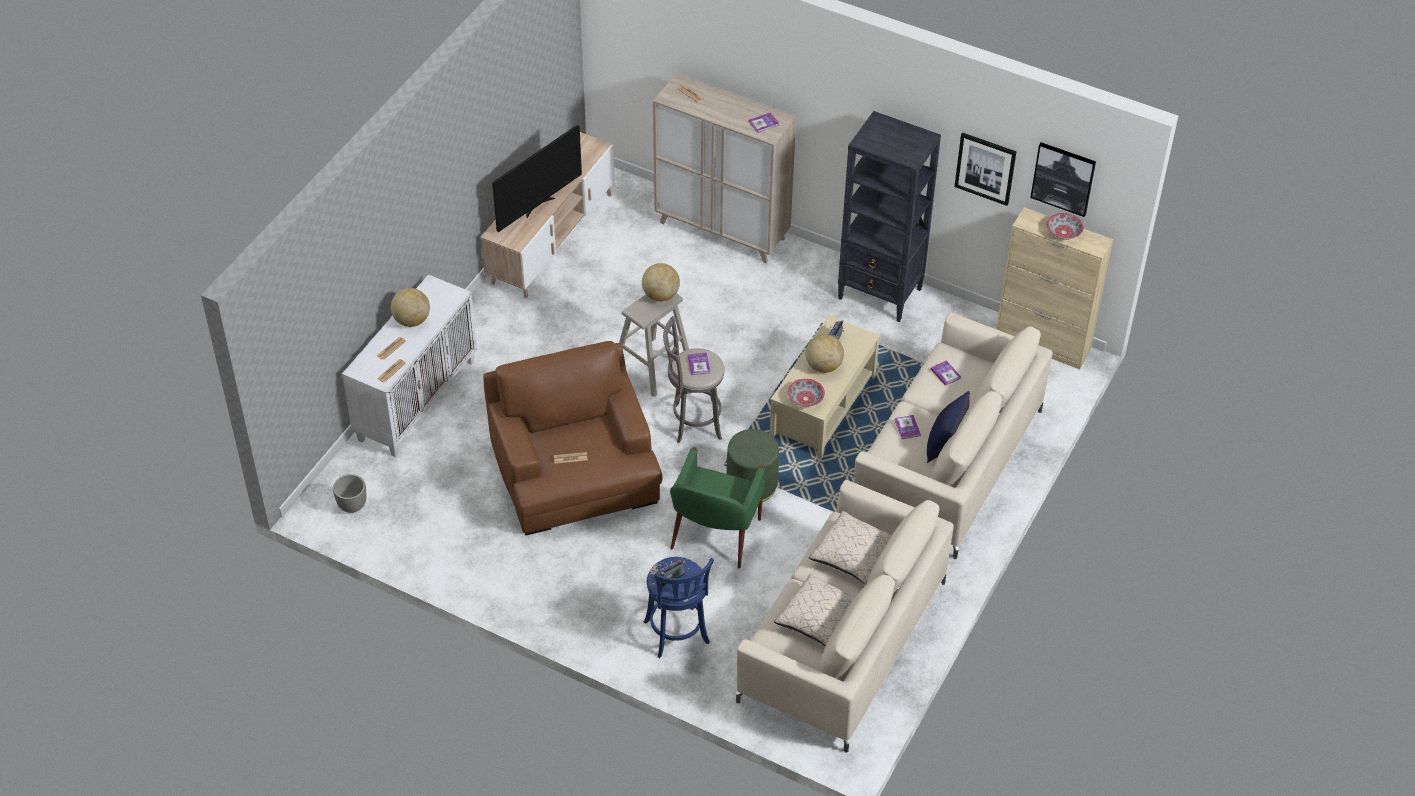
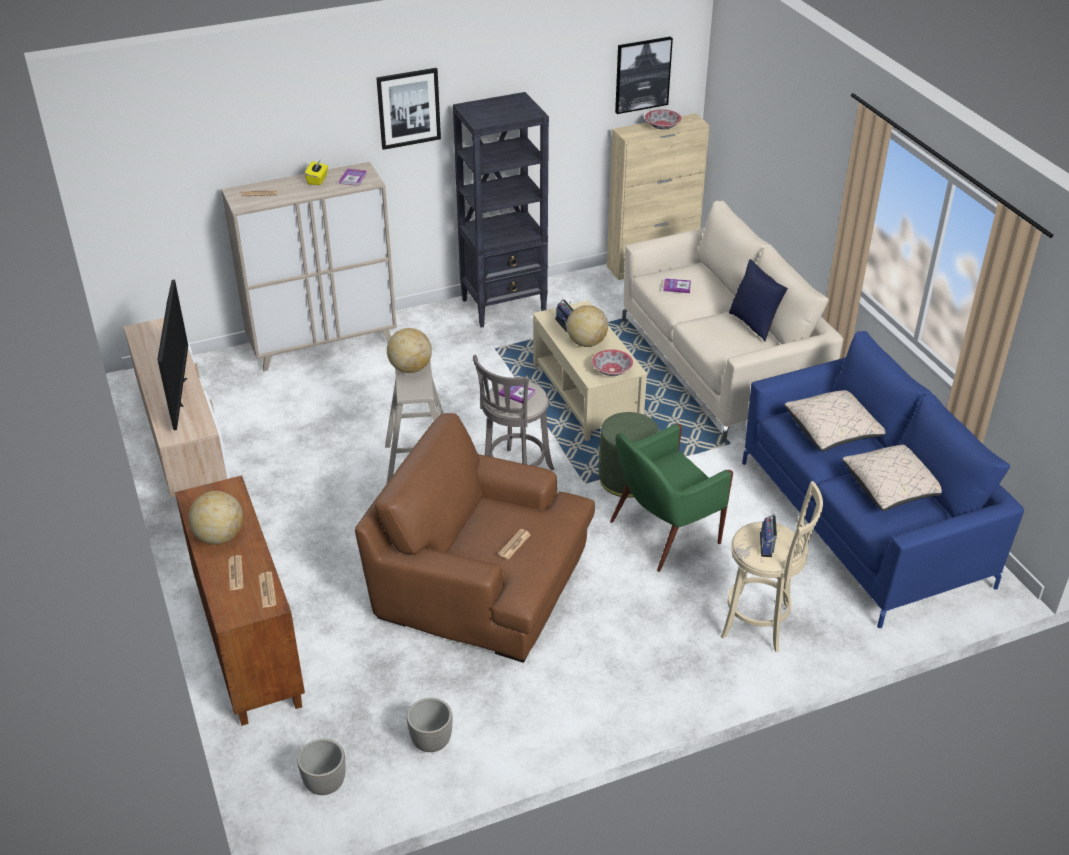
camera: 50 degrees left, 10 degrees down
(416, 399) = (248, 645): white cabinet -> brown cabinet
(423, 532) = (431, 743): none -> planter
(677, 635) = (760, 623): blue stool -> beige stool
(714, 535) = (662, 533): green armchair -> green armchair turned 90 degrees clockwise
(740, 108) = (317, 180): none -> yellow tissue box
(842, 641) = (863, 522): beige sofa -> blue sofa
(907, 428) = (714, 332): book -> none
(985, 168) = (568, 108): picture -> picture (408, 108)

